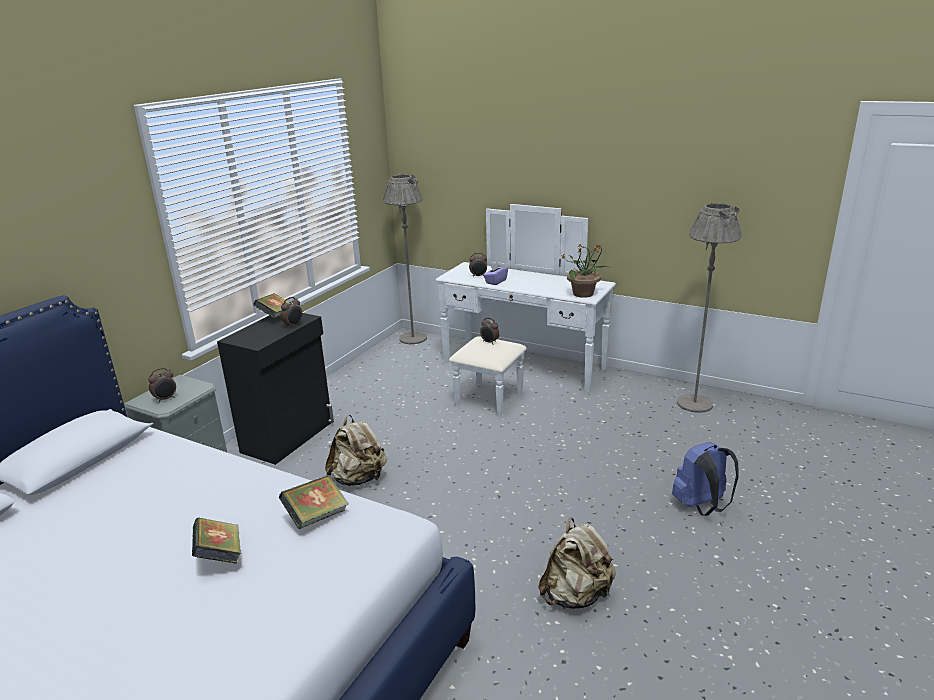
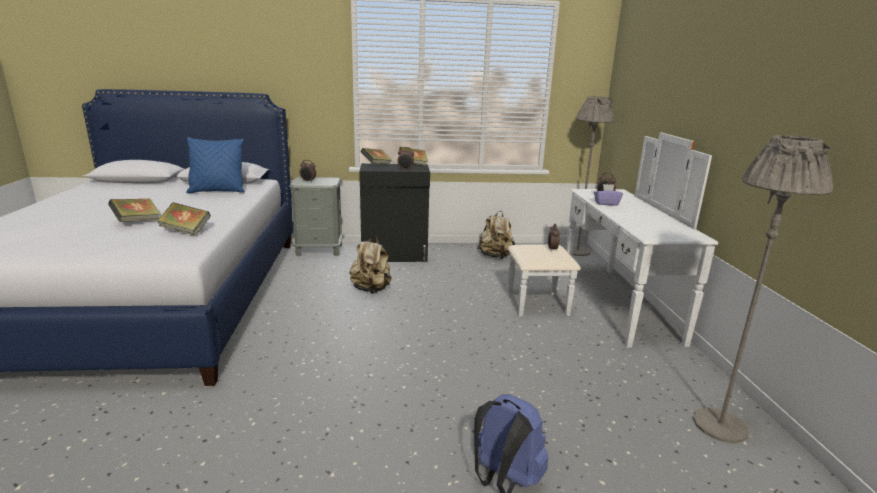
camera: 55 degrees right, 5 degrees down
(138, 472) = (217, 191): none -> blue pillow
(244, 335) = (376, 165): none -> book
(576, 595) = (294, 424): beige backpack -> beige backpack (495, 256)
(584, 294) = (654, 234): potted plant -> none

